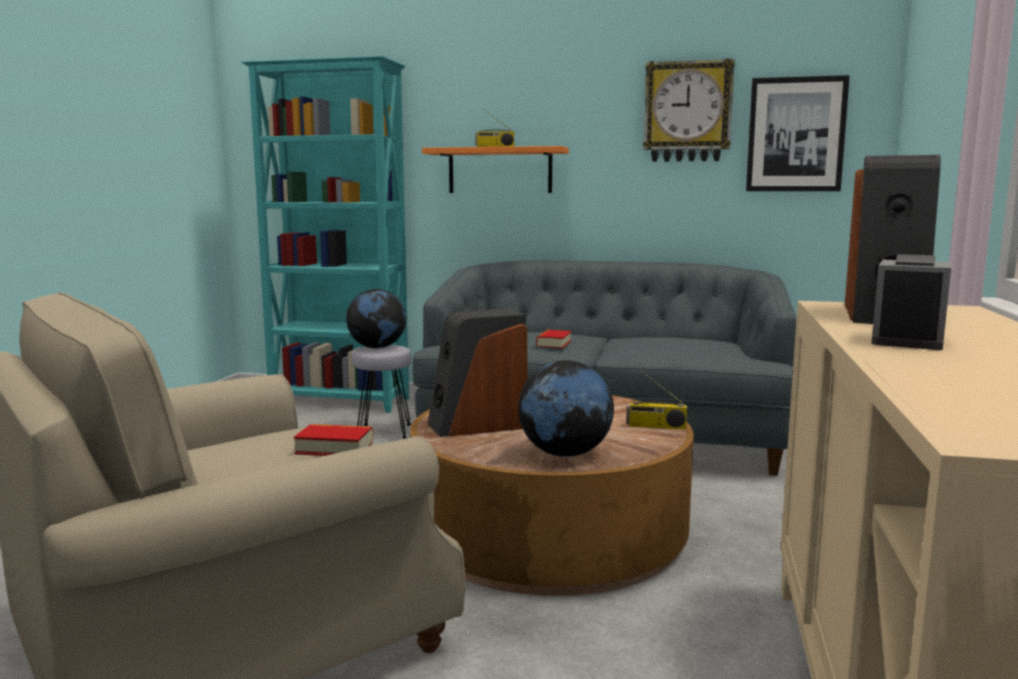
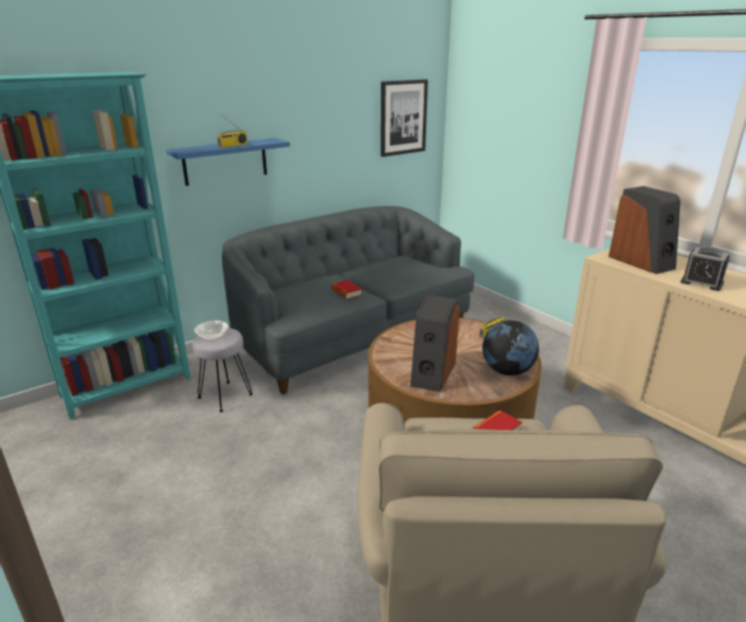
camera: 50 degrees left, 15 degrees up
(377, 347) = (212, 337): globe -> bowl
(500, 171) = (225, 161): orange shelf -> blue shelf
(687, 112) = (347, 105): wall clock -> none
(907, 340) = (701, 283): alarm clock -> alarm clock turned 150 degrees clockwise

